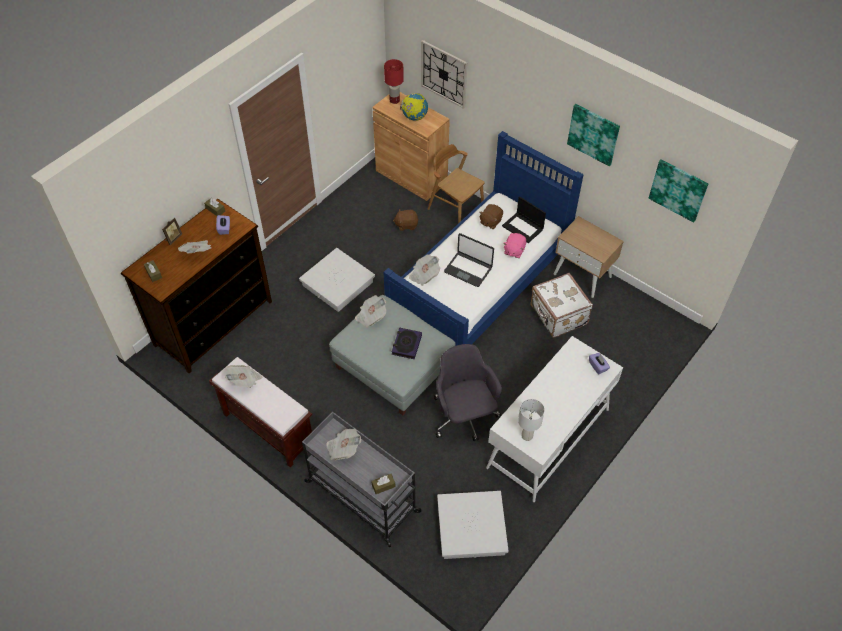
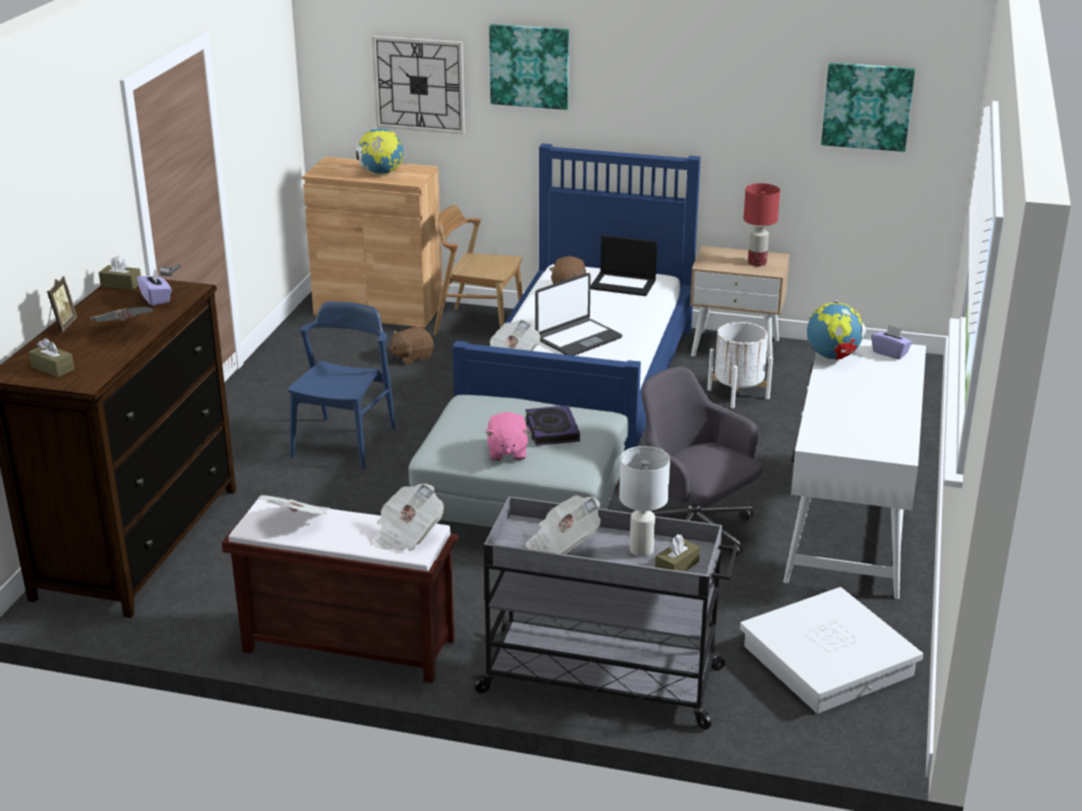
camera: 25 degrees left, 25 degrees down
(338, 284) = (344, 443): white storage box -> blue chair
(371, 316) = (461, 416): newspaper -> newspaper (407, 535)
(394, 100) = (333, 165): red table lamp -> red table lamp (756, 263)
(468, 269) = (578, 338): laptop -> laptop turned 45 degrees counterclockwise
(514, 251) = (631, 307): pink plush toy -> pink plush toy (507, 452)
(527, 436) = (861, 443): white table lamp -> white table lamp (642, 550)
(558, 316) = (738, 394): white suitcase -> white planter
(564, 359) = (833, 357): none -> globe
(593, 134) = (707, 72): picture -> picture (529, 66)

